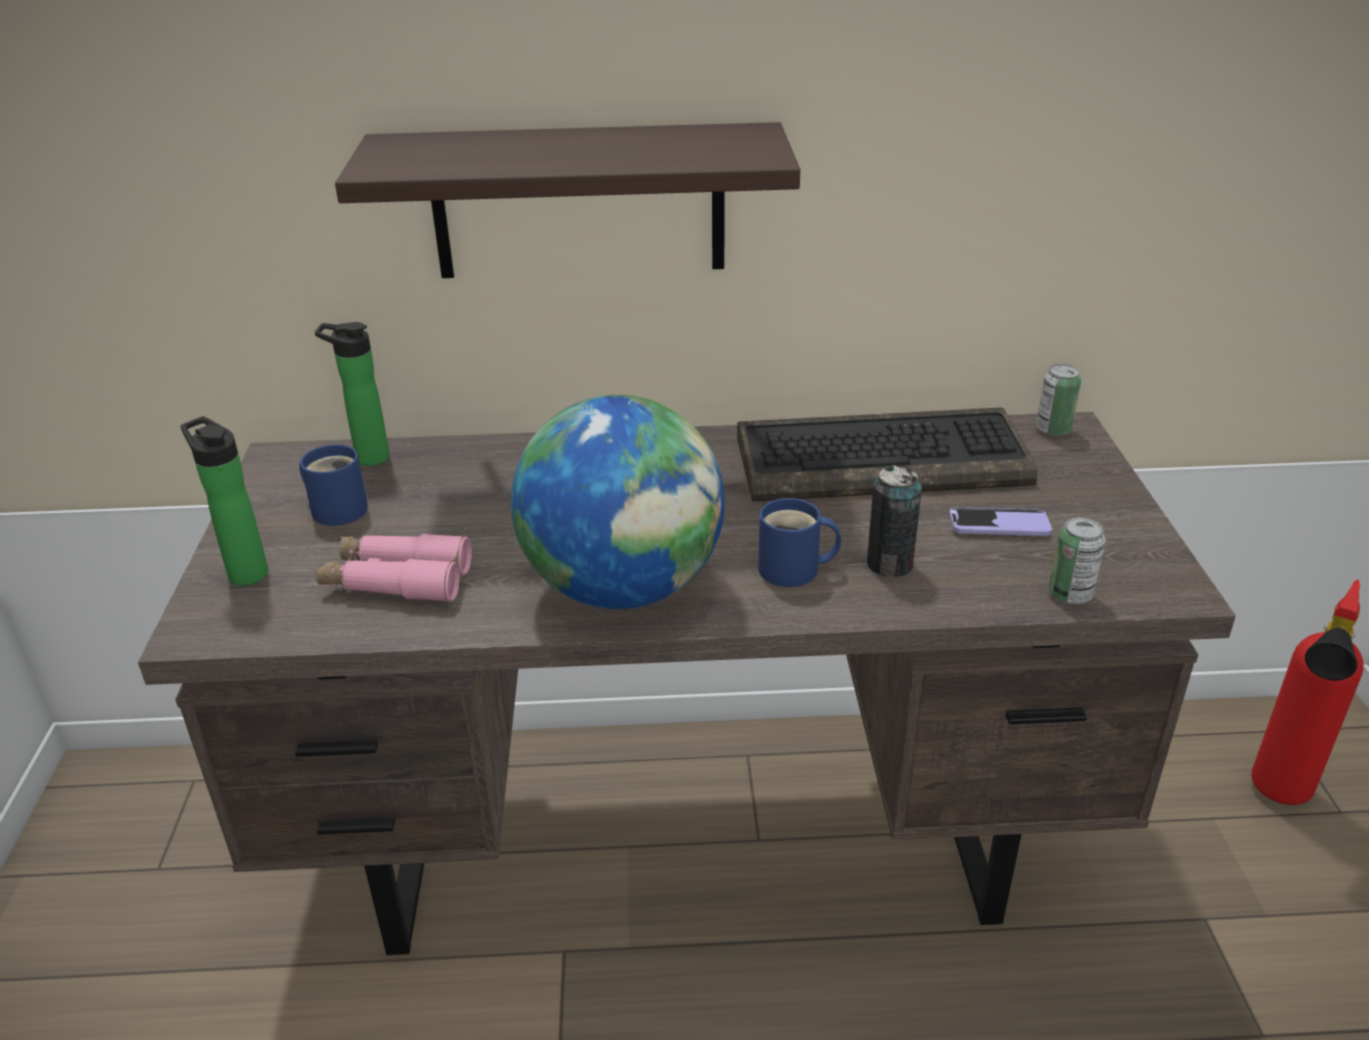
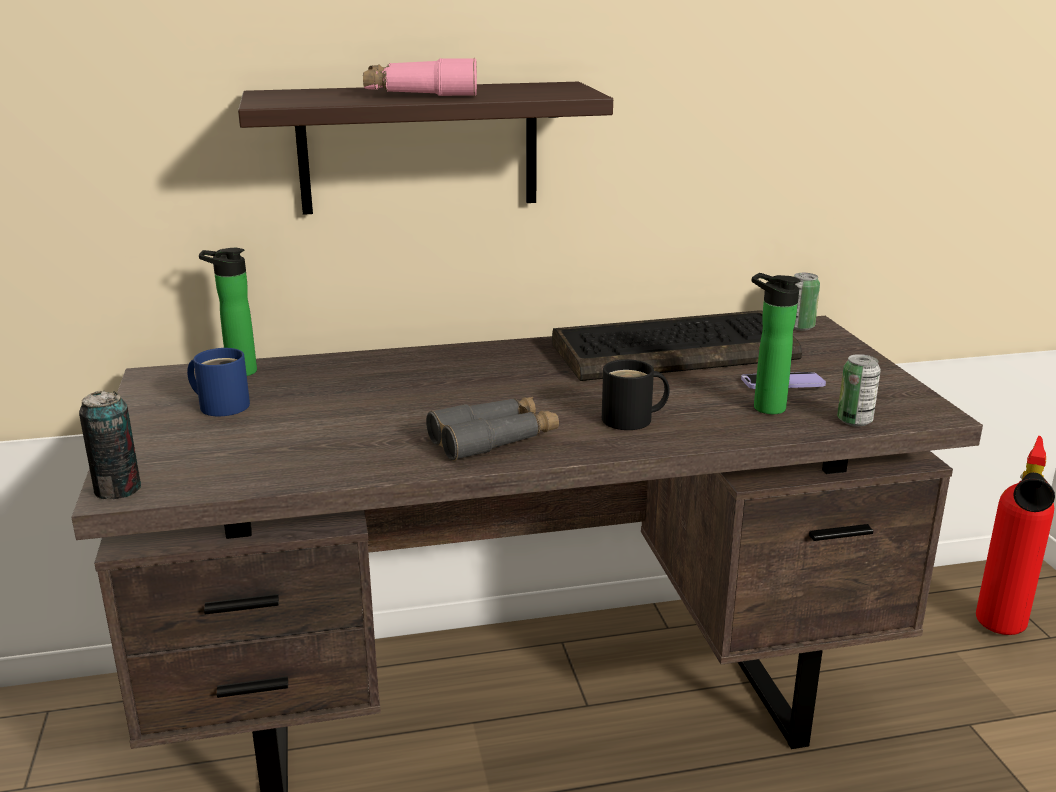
camera: 10 degrees left, 10 degrees down
(245, 572) = (152, 450): bottle -> bottle (764, 407)
(397, 580) = (294, 447): pink binoculars -> pink binoculars (421, 94)
(623, 587) = (494, 439): globe -> grey binoculars
(794, 570) = (632, 420): blue mug -> black mug
(889, 564) = (707, 412): can -> can (118, 490)

